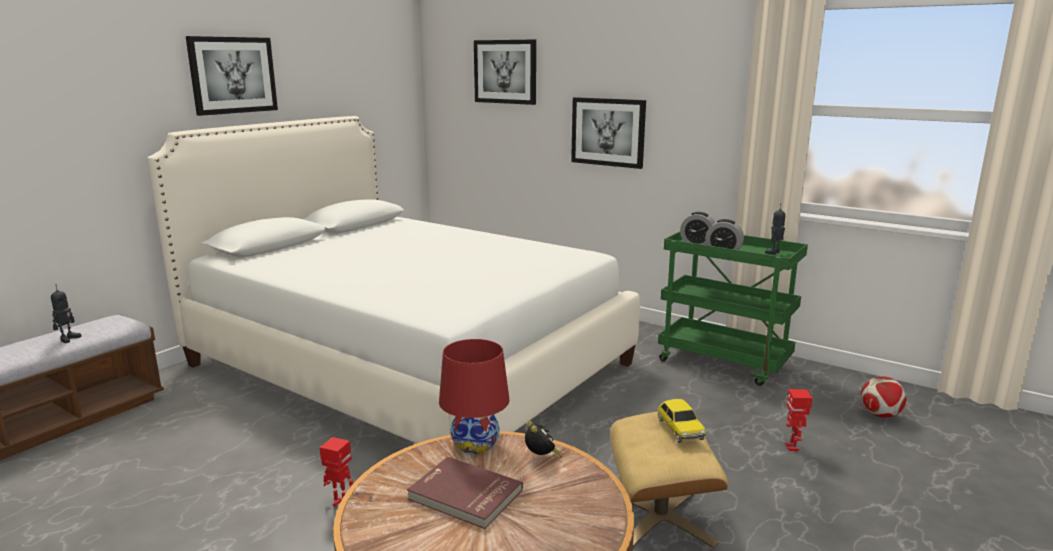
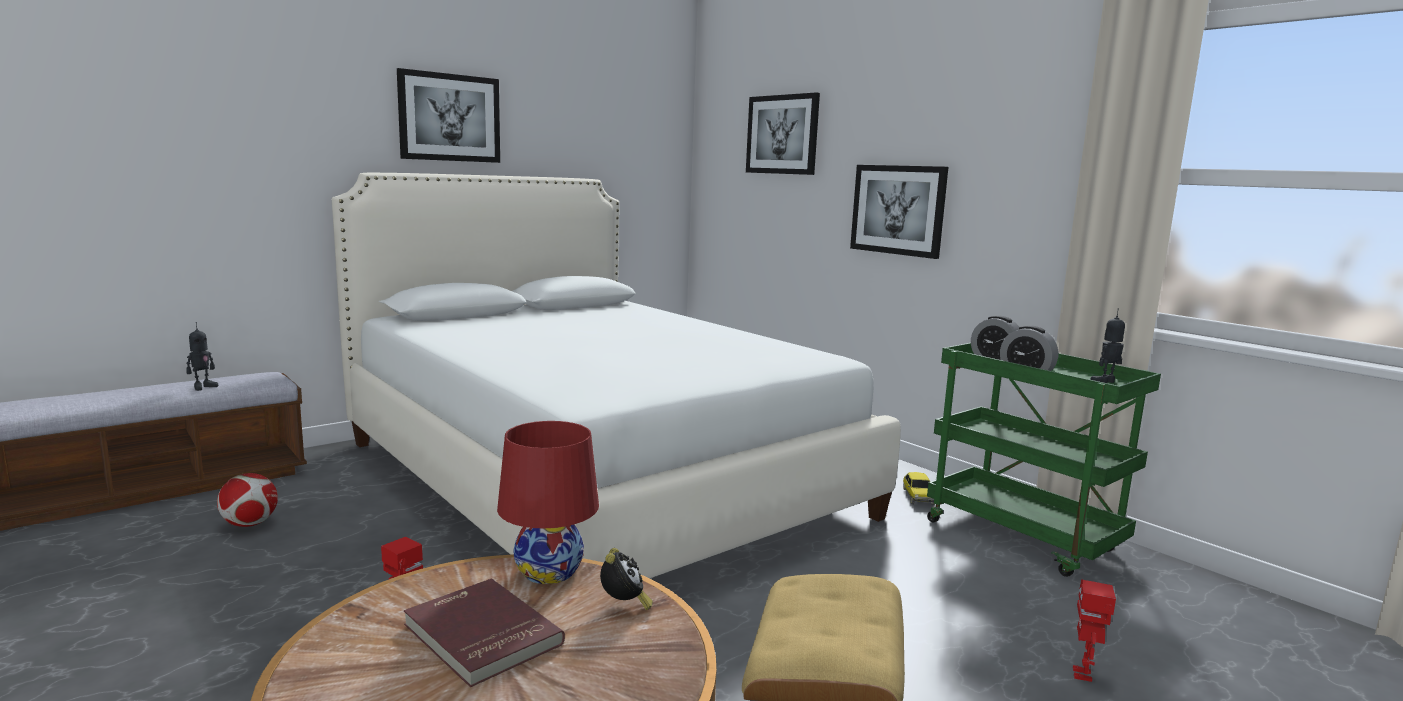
camera: 15 degrees right, 5 degrees down
(679, 429) = (858, 603): toy car -> toy car (918, 496)
(880, 415) = (1257, 652): football -> football (250, 524)

